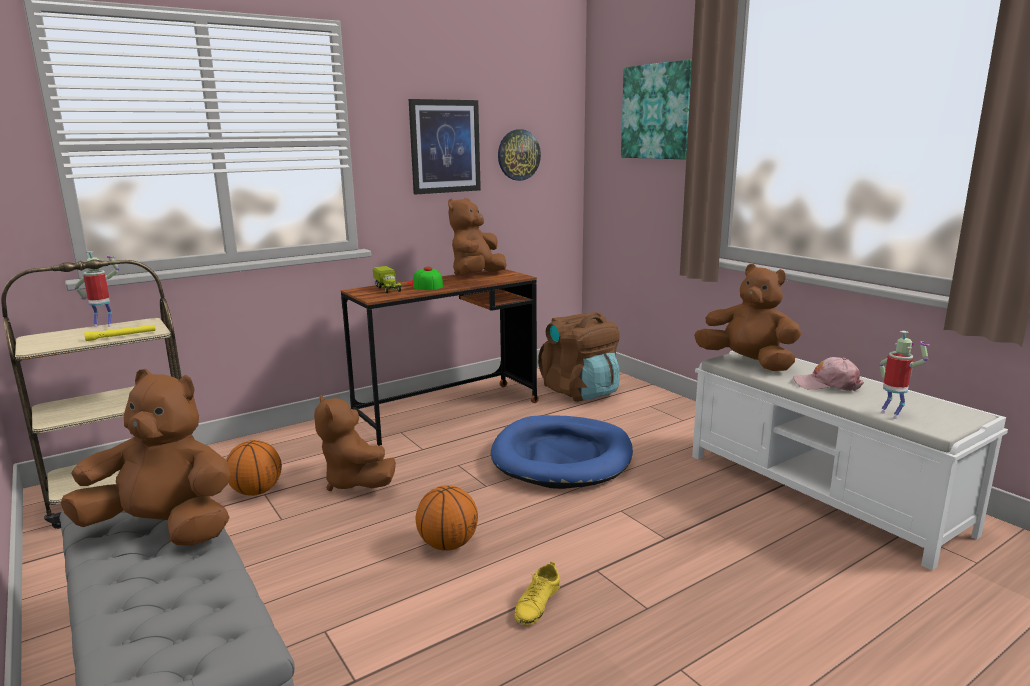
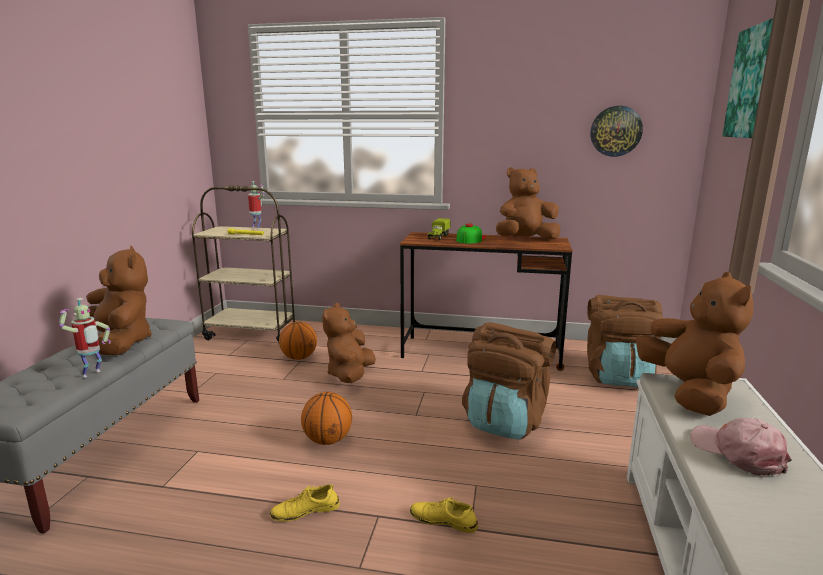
camera: 45 degrees right, 0 degrees up
(445, 146) = (532, 121): picture -> none
(562, 457) = (506, 420): blue dog bed -> brown backpack
(642, 544) = (443, 520): none -> yellow shoe
(892, 415) = (742, 525): toy robot -> toy robot (92, 374)

